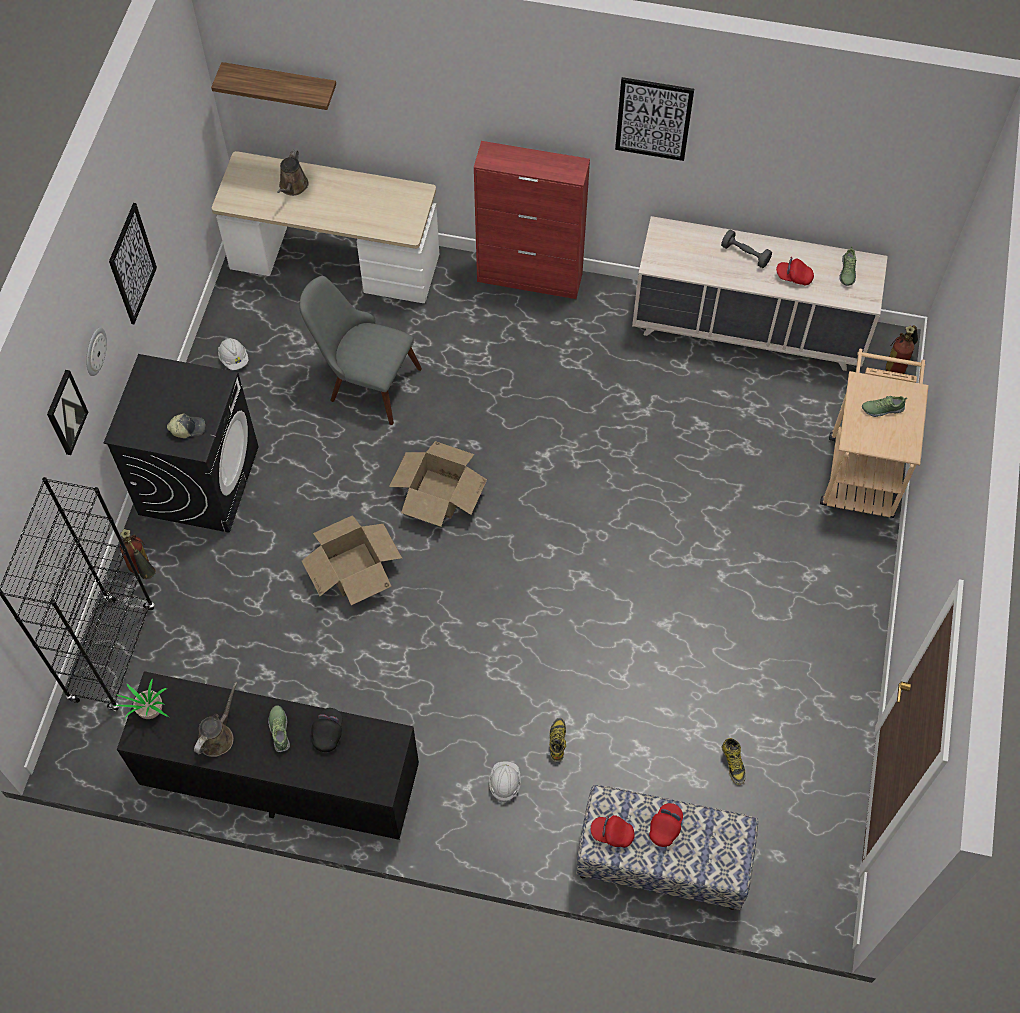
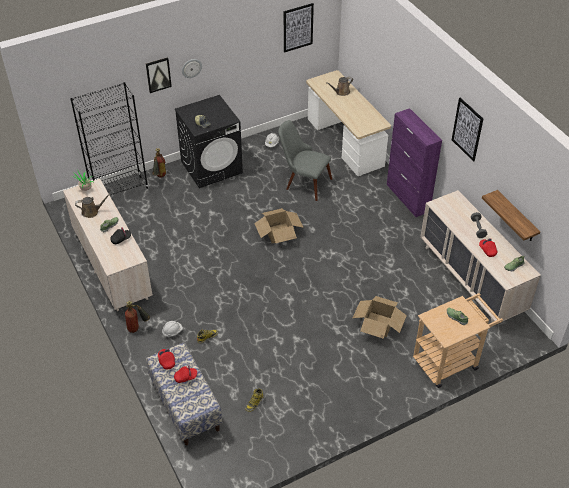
camera: 50 degrees right, 15 degrees down
(132, 264) = (237, 56): picture -> picture (298, 27)
(280, 83) = (358, 42): shelf -> shelf (516, 217)
(281, 780) = (112, 266): black dresser -> beige dresser
(354, 570) = (219, 230): cardboard box -> cardboard box (378, 324)
(364, 381) = (303, 182): grey chair -> grey chair turned 45 degrees counterclockwise
(530, 278) = (408, 198): red cabinet -> purple cabinet
(898, 364) = (520, 342): fire extinguisher -> fire extinguisher (138, 328)

